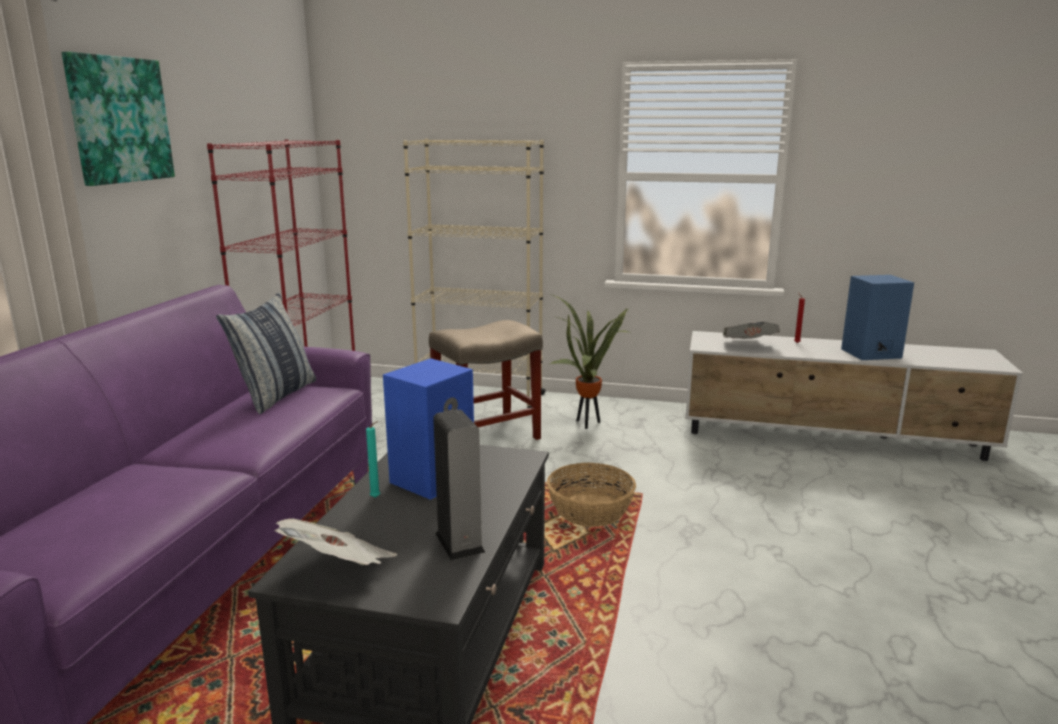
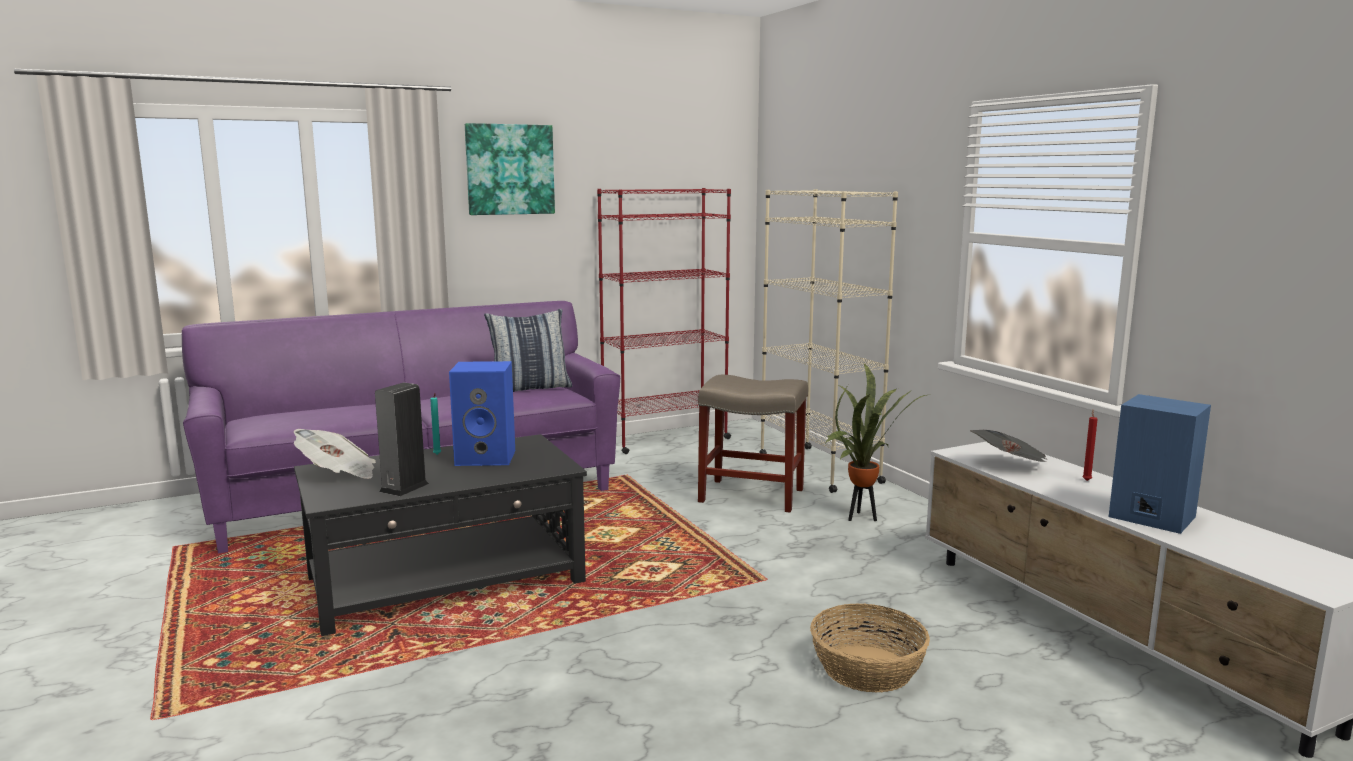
camera: 50 degrees right, 5 degrees down
(590, 511) = (698, 570): basket -> basket (866, 669)

